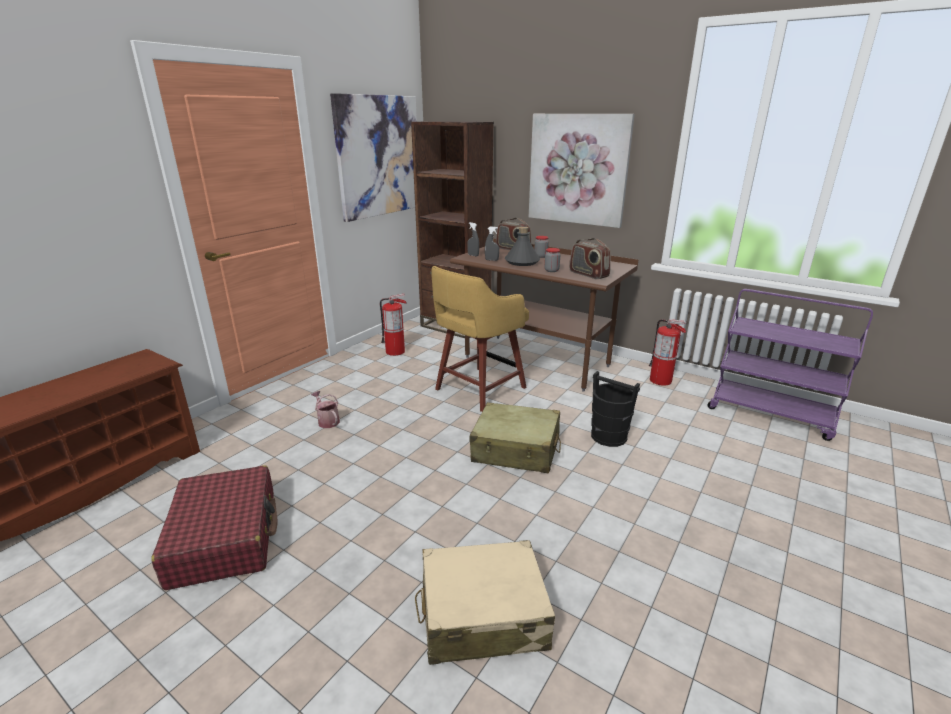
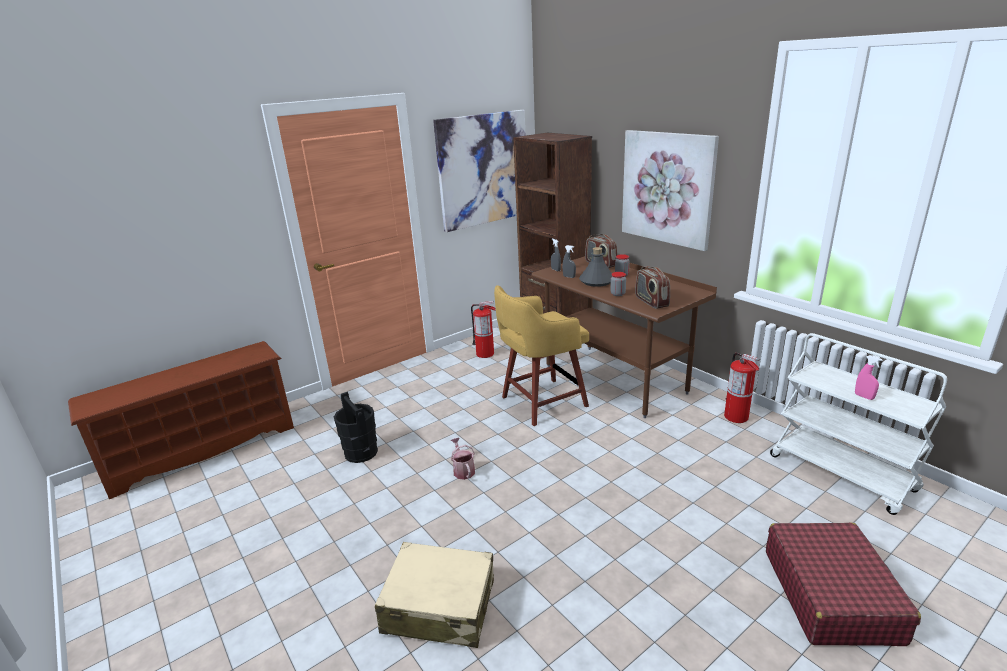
camera: 20 degrees right, 0 degrees up
(225, 537) = (284, 502): red suitcase -> red suitcase (830, 595)
(327, 421) = (397, 415): watering can -> watering can (463, 470)
(516, 450) = (544, 468): beige suitcase -> none
(609, 436) = (642, 469): black bucket -> black bucket (361, 453)
(771, 414) = (842, 473): purple cart -> white cart
(798, 339) = (864, 397): none -> pink spray bottle

